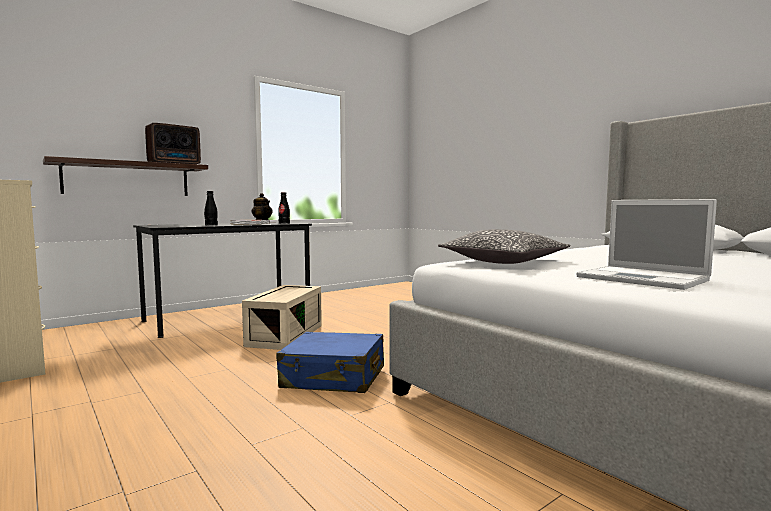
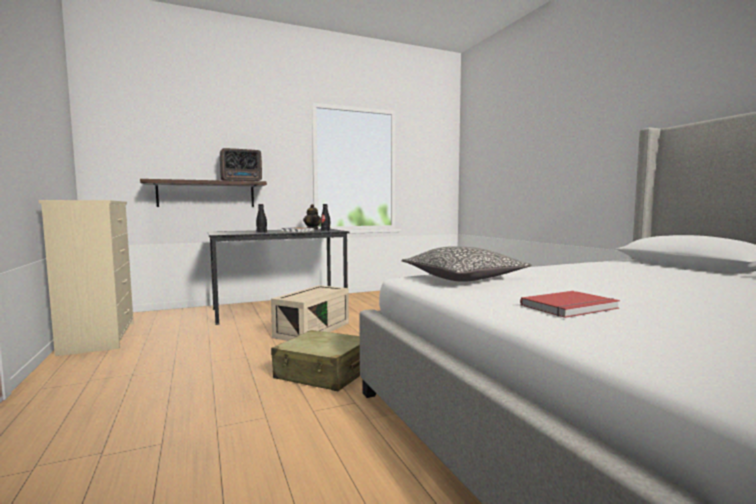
camera: 15 degrees right, 0 degrees up
(334, 378) = (324, 374): blue suitcase -> beige suitcase
(644, 279) = (571, 307): laptop -> red book

